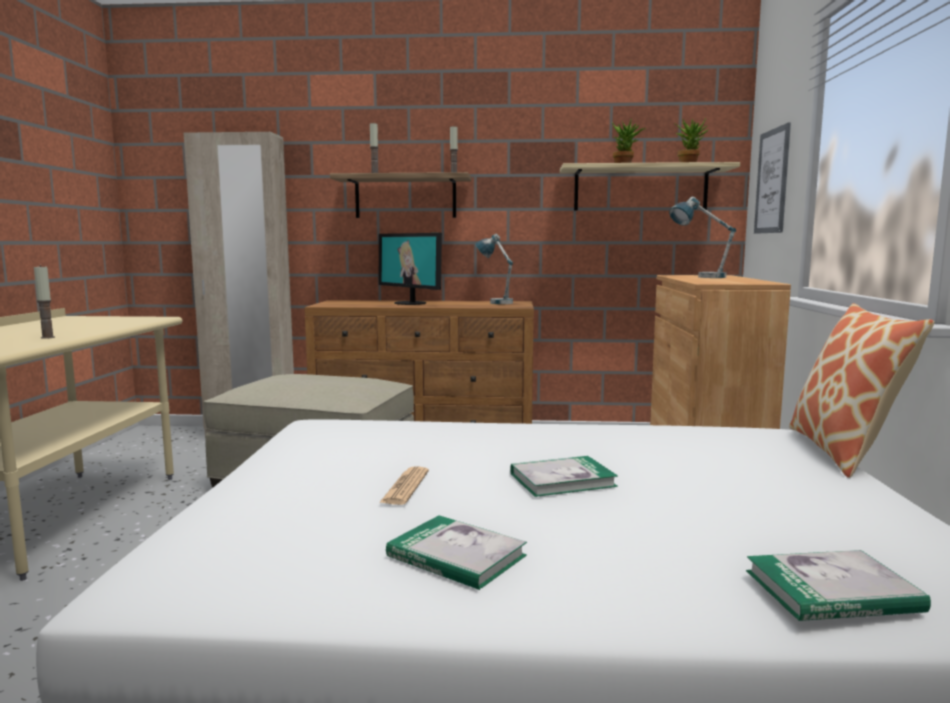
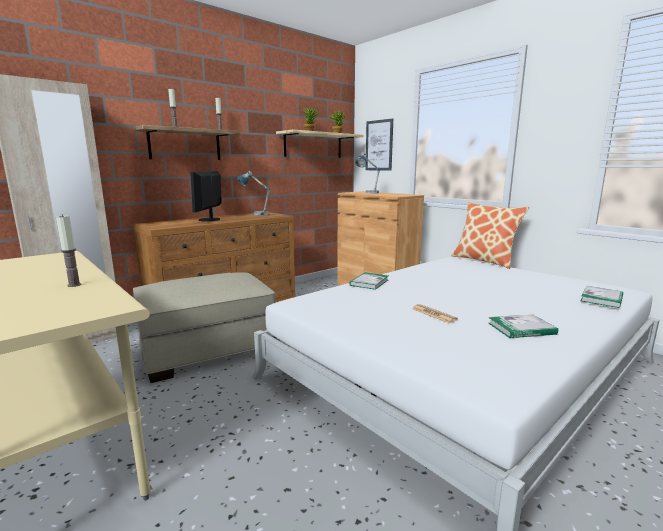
camera: 45 degrees left, 5 degrees up
(411, 303) = (210, 219): monitor -> monitor turned 90 degrees clockwise
(562, 480) = (465, 293): book -> book (369, 282)

